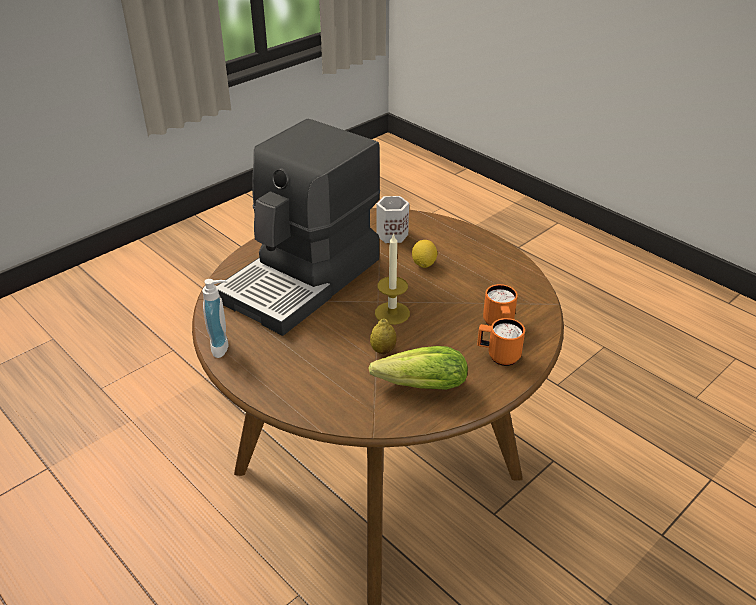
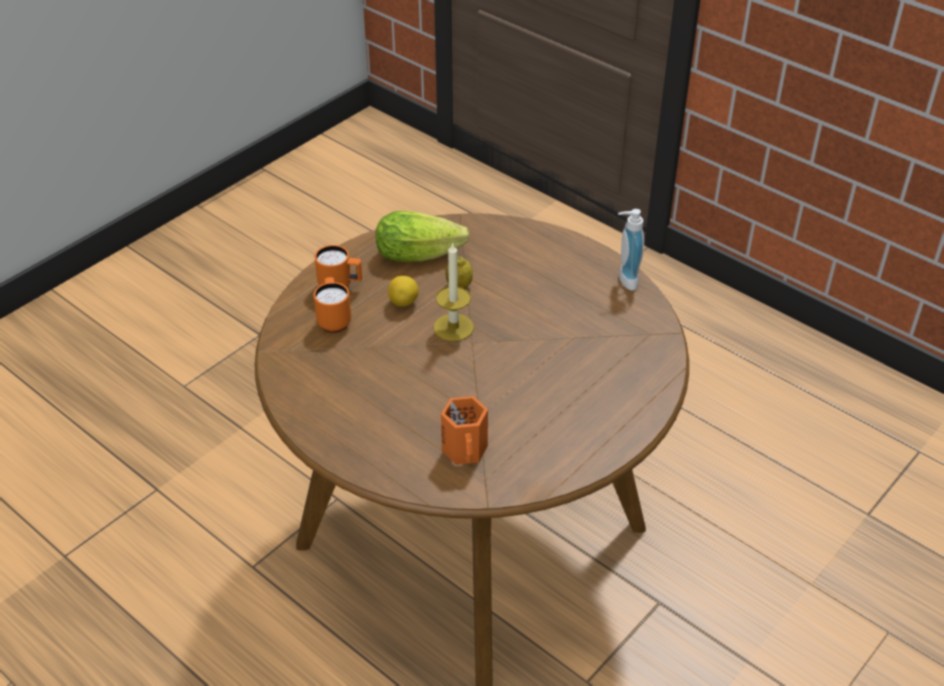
camera: 175 degrees right, 5 degrees up
(303, 280) = (567, 365): coffee machine -> none
(391, 234) = (466, 450): white mug -> orange mug
(424, 264) = (418, 399): lemon -> lemon (404, 302)

